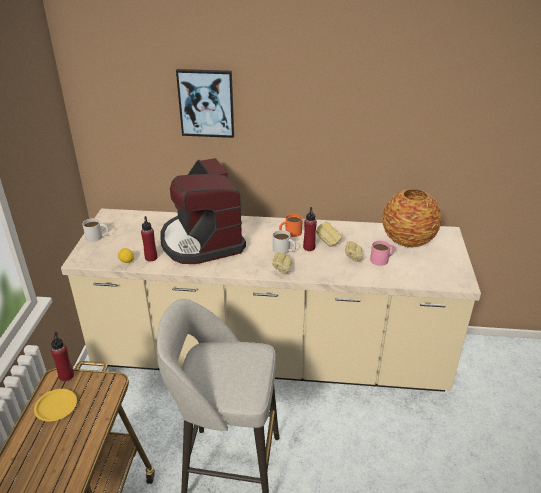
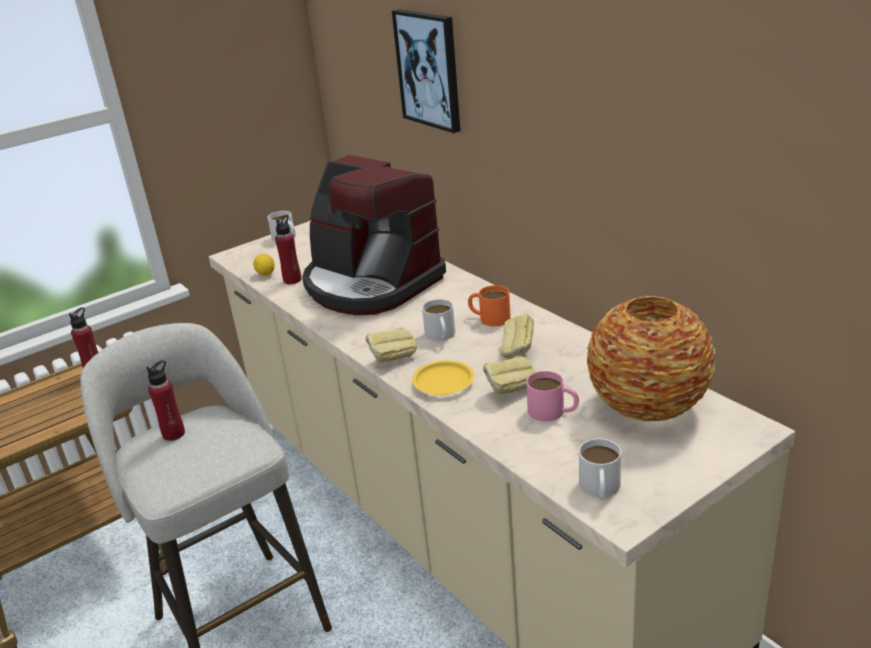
camera: 50 degrees right, 5 degrees down
(56, 407) = (48, 396): yellow plate -> yellow plate (444, 382)
(202, 241) = (371, 284): coffee machine -> coffee machine turned 75 degrees counterclockwise
(309, 247) = (478, 347): red bottle -> red bottle (174, 434)
(442, 278) = (600, 489): none -> white mug

